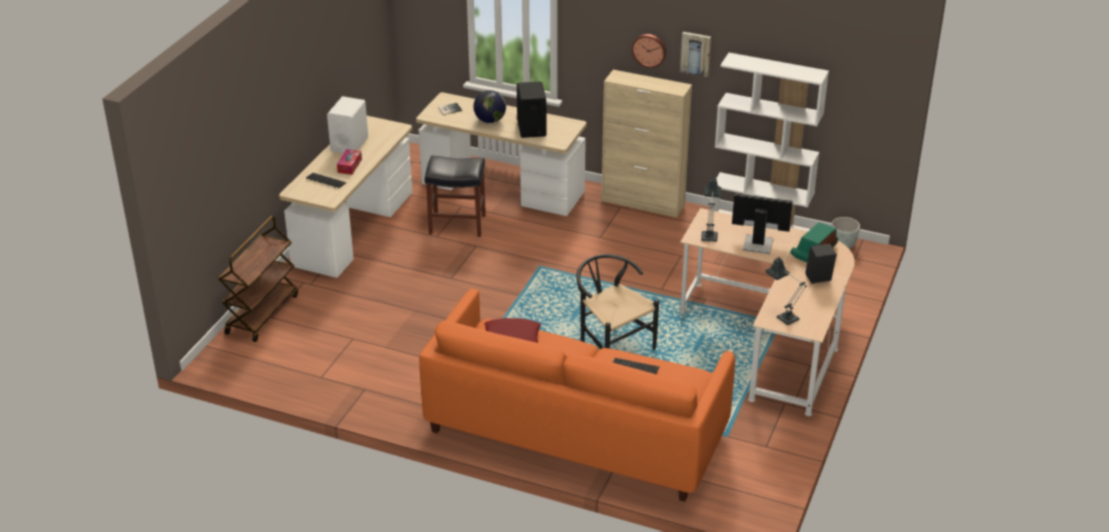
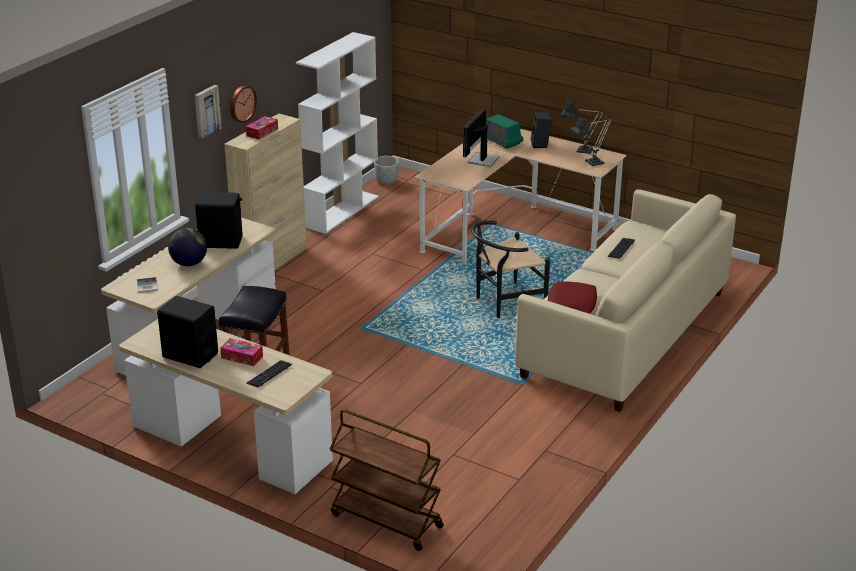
camera: 80 degrees left, 5 degrees down
(349, 144) = (190, 355): white speaker -> black speaker
(576, 430) = (625, 334): orange sofa -> beige sofa
(644, 82) = (262, 132): none -> tissue box
(696, 53) = (272, 81): picture -> picture (206, 111)
(709, 235) = (461, 177): table lamp -> table lamp (580, 150)

